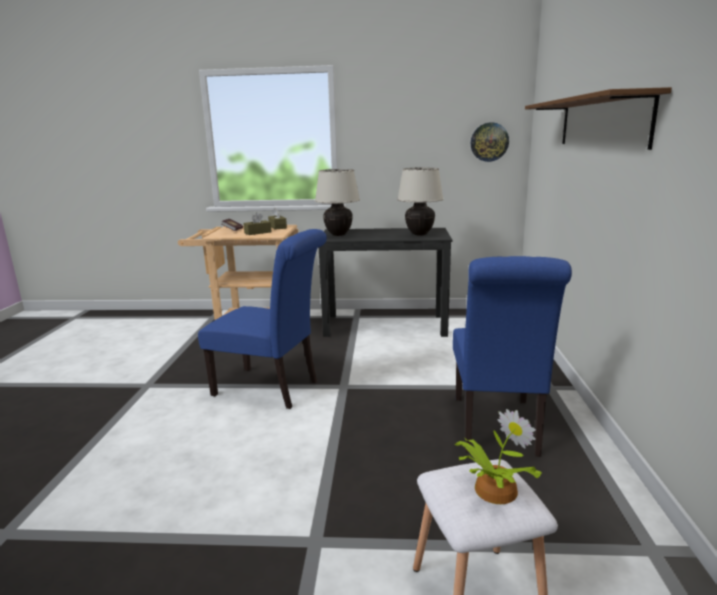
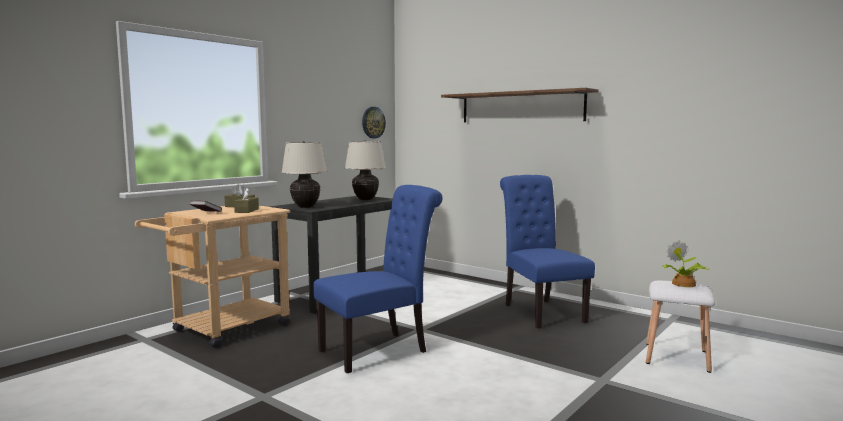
camera: 55 degrees left, 10 degrees down
(496, 429) = (540, 311): blue chair -> blue chair turned 150 degrees counterclockwise

